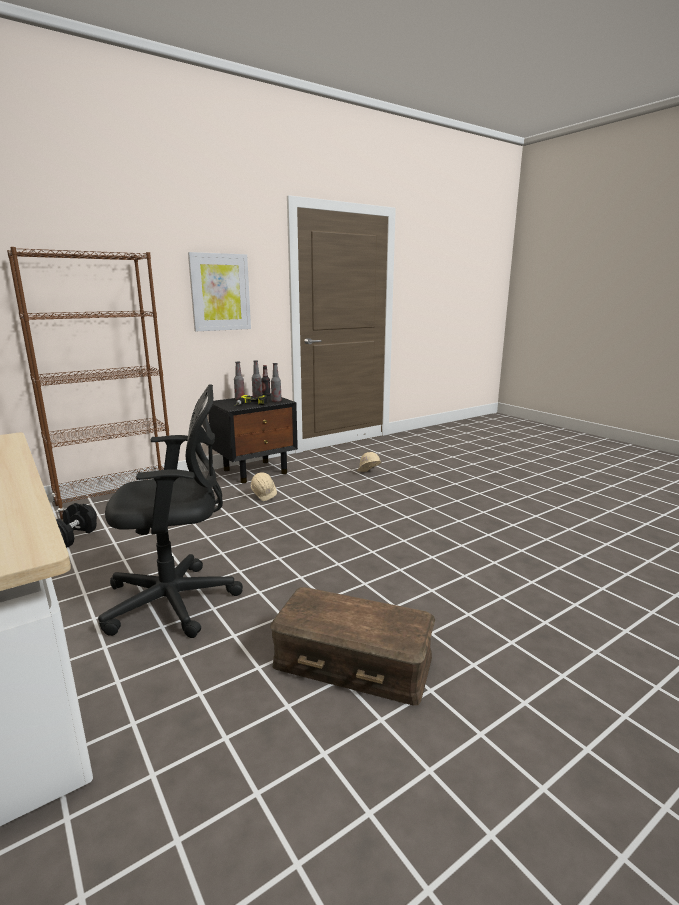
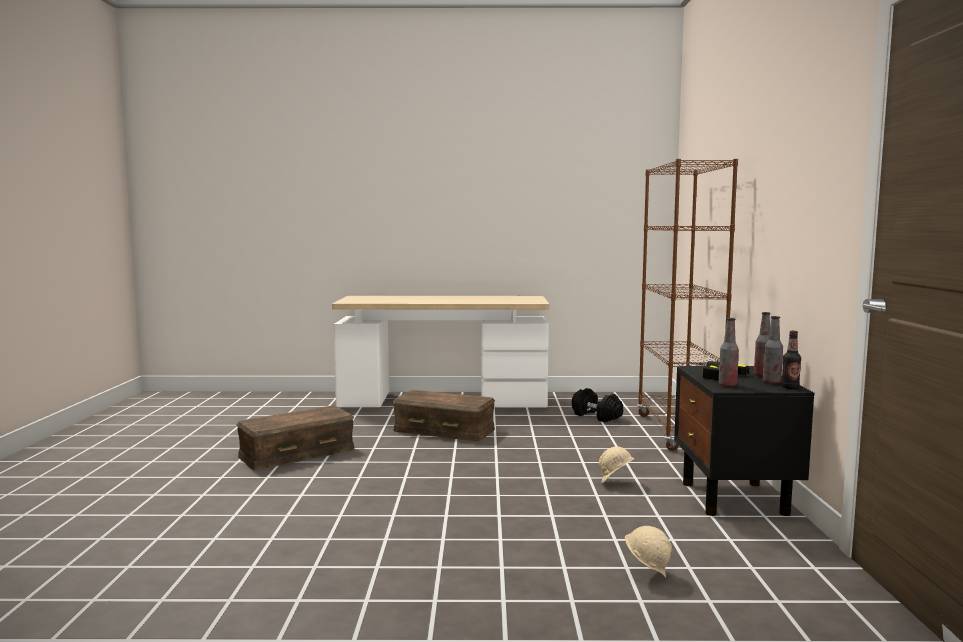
camera: 125 degrees right, 10 degrees down
(177, 601) = (443, 430): black office chair -> brown storage box
(220, 292) = (794, 200): picture -> none

